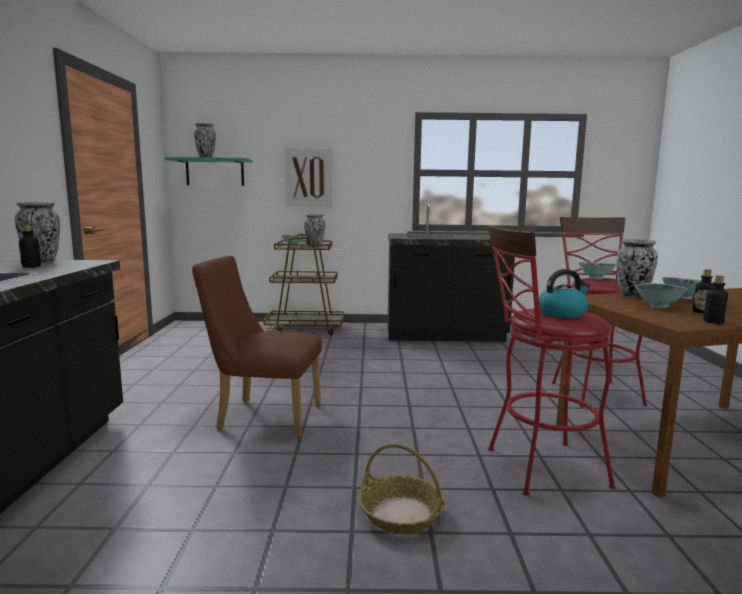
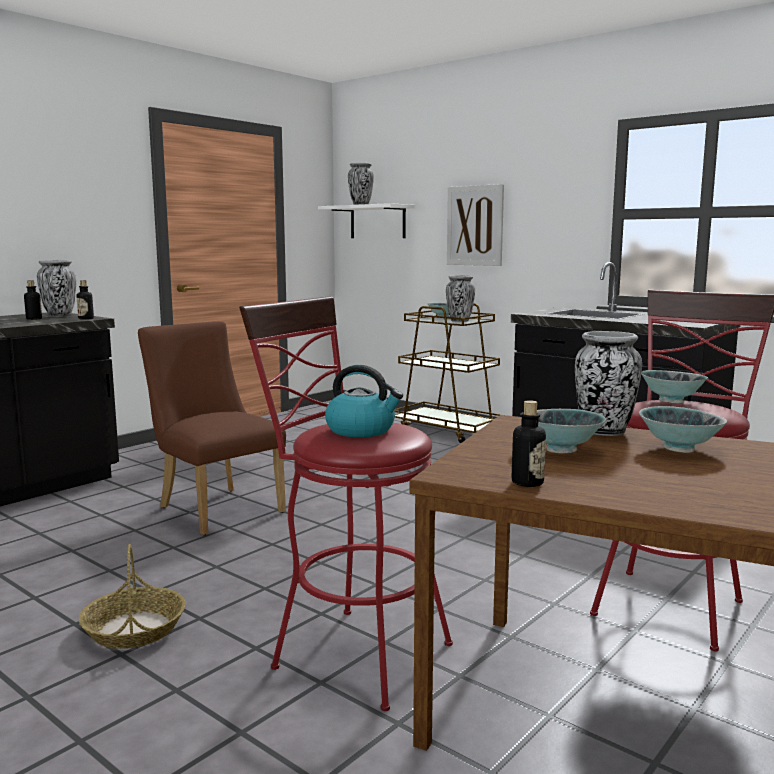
camera: 40 degrees right, 0 degrees up
(215, 172) = (377, 222): turquoise shelf -> white shelf
(701, 312) = (589, 469): bottle -> bottle (86, 318)

